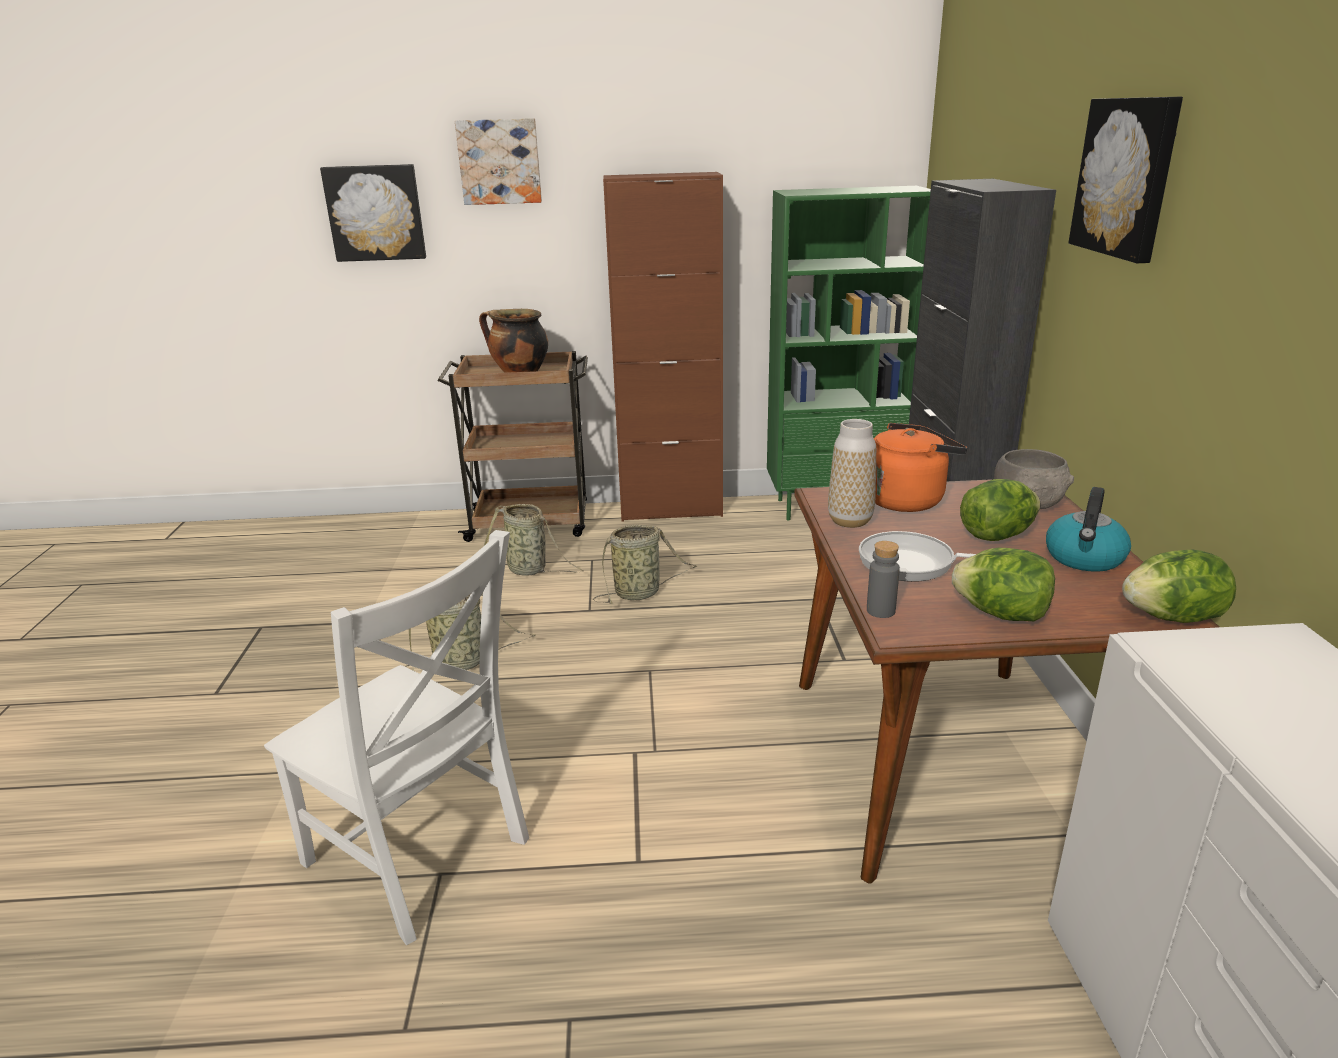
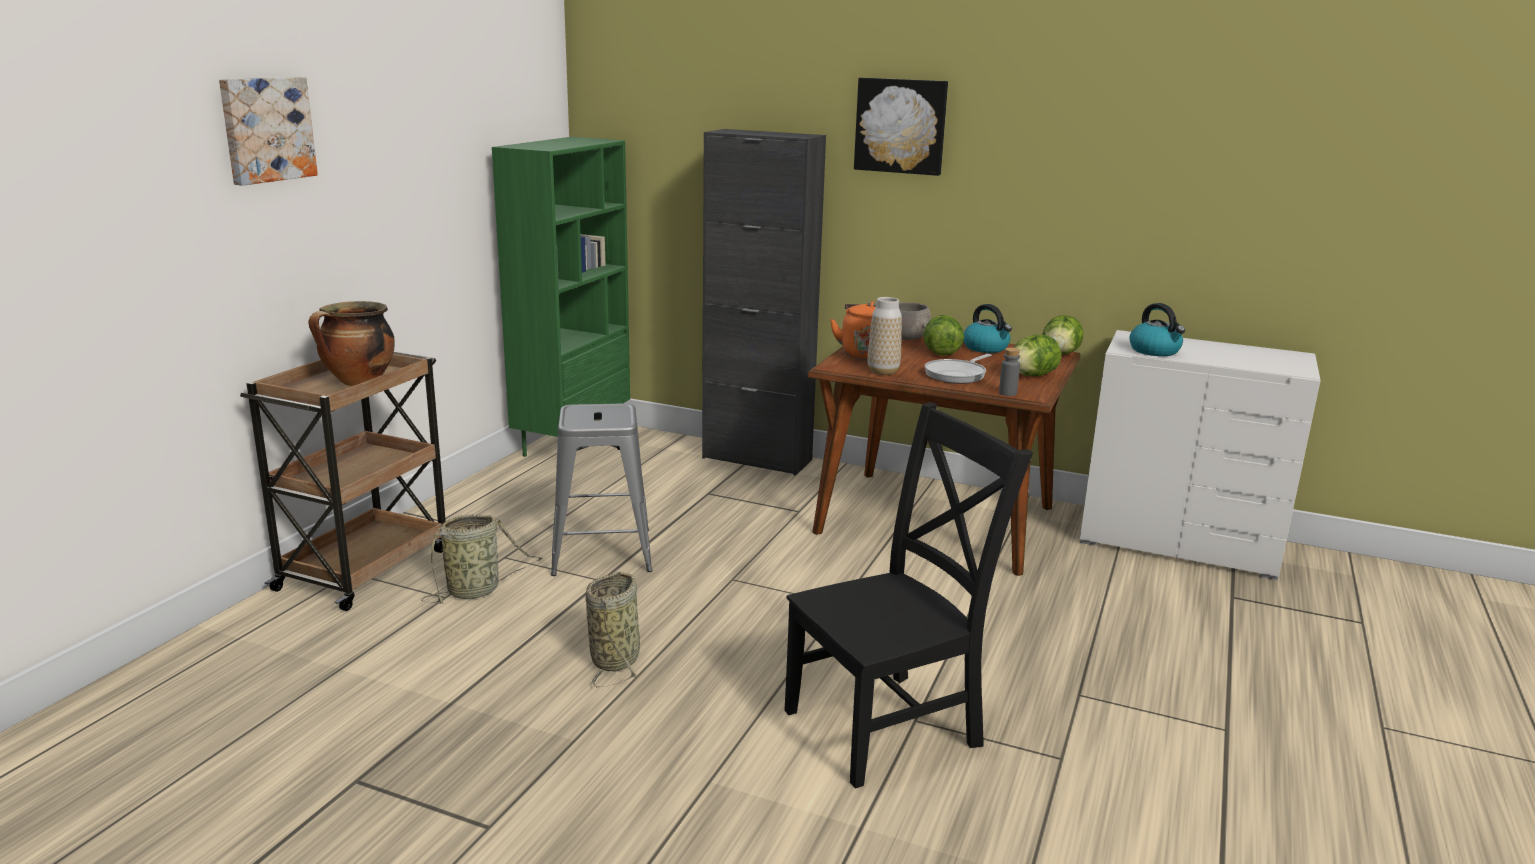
camera: 65 degrees left, 5 degrees down
(375, 213) = (127, 207): picture -> none
(421, 857) = (889, 726): white chair -> black chair
(640, 592) = (602, 552): basket -> grey stool
(671, 509) = (461, 499): brown cabinet -> none
(1219, 679) = (1155, 351): none -> kettle

